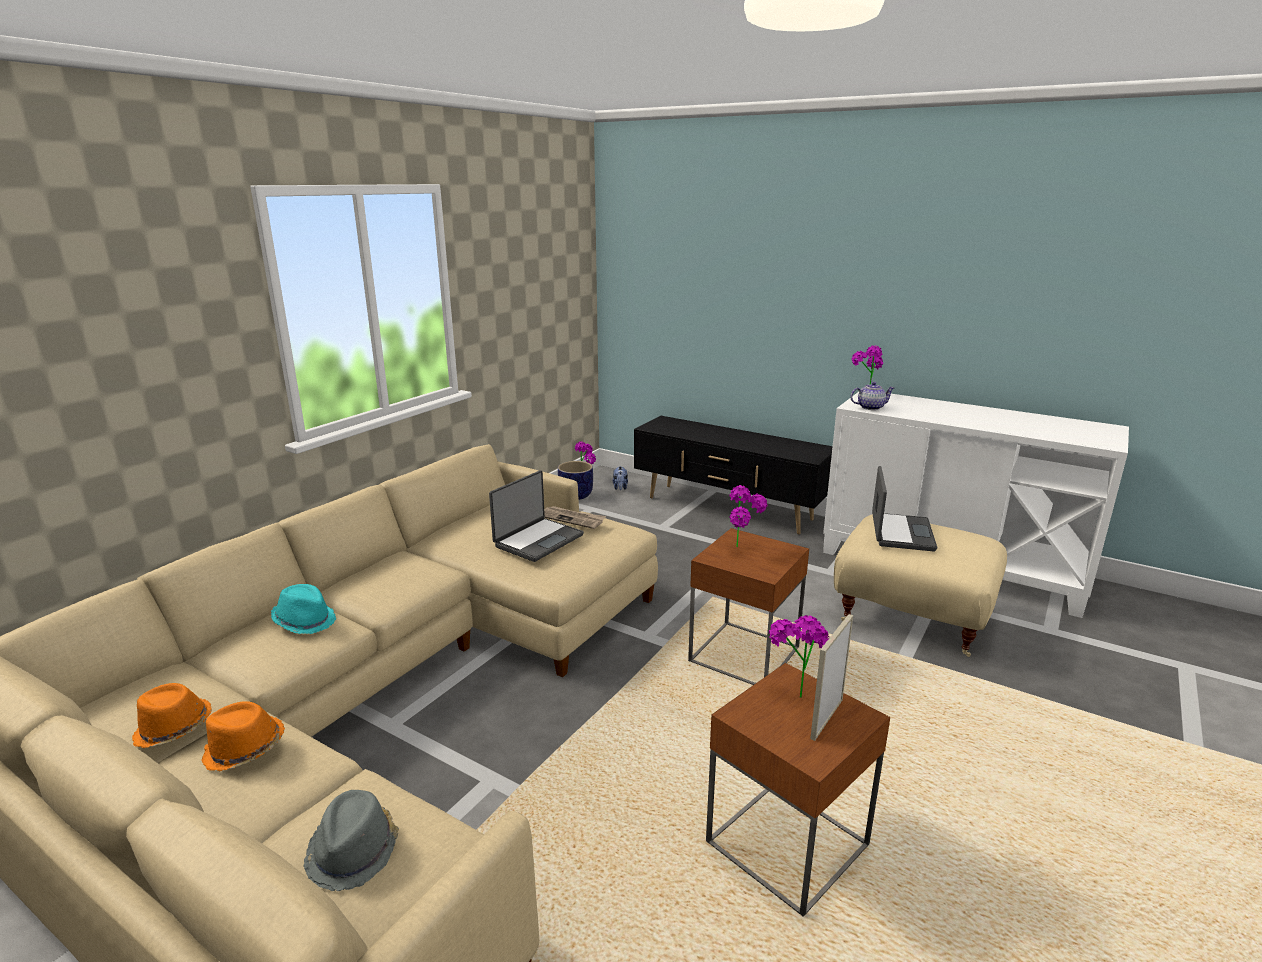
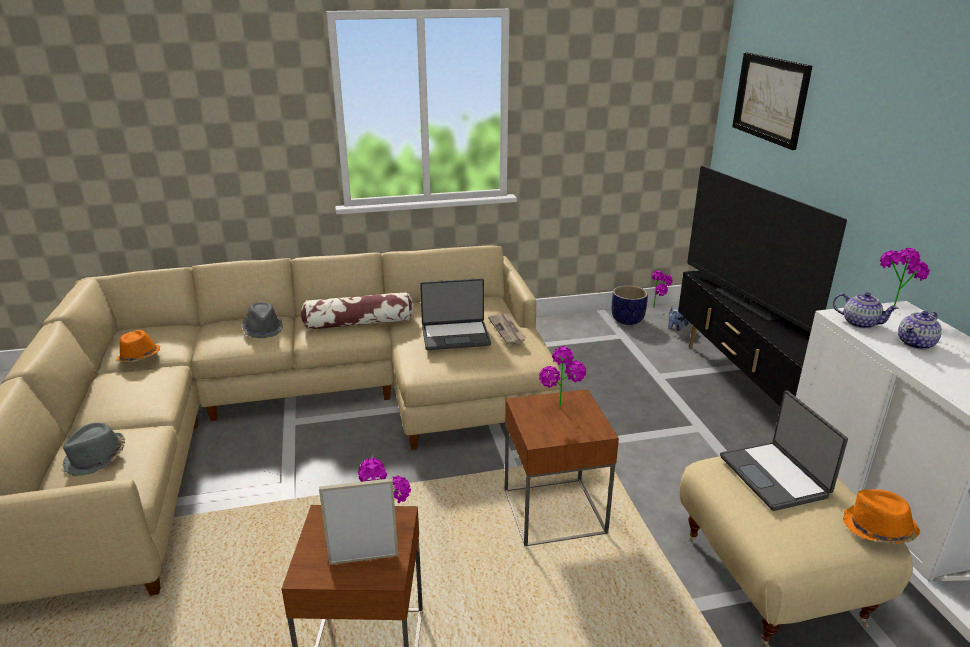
camera: 45 degrees right, 5 degrees up
(244, 750) = (140, 383): orange hat -> orange hat (877, 529)
(305, 621) = (263, 329): turquoise hat -> grey hat
(413, 570) = (359, 323): none -> pillow
(667, 260) = (770, 99): none -> picture
(713, 437) = (746, 304): none -> television
(900, 533) = (775, 476): laptop -> laptop turned 105 degrees clockwise
(914, 409) = (916, 343): none -> teapot

